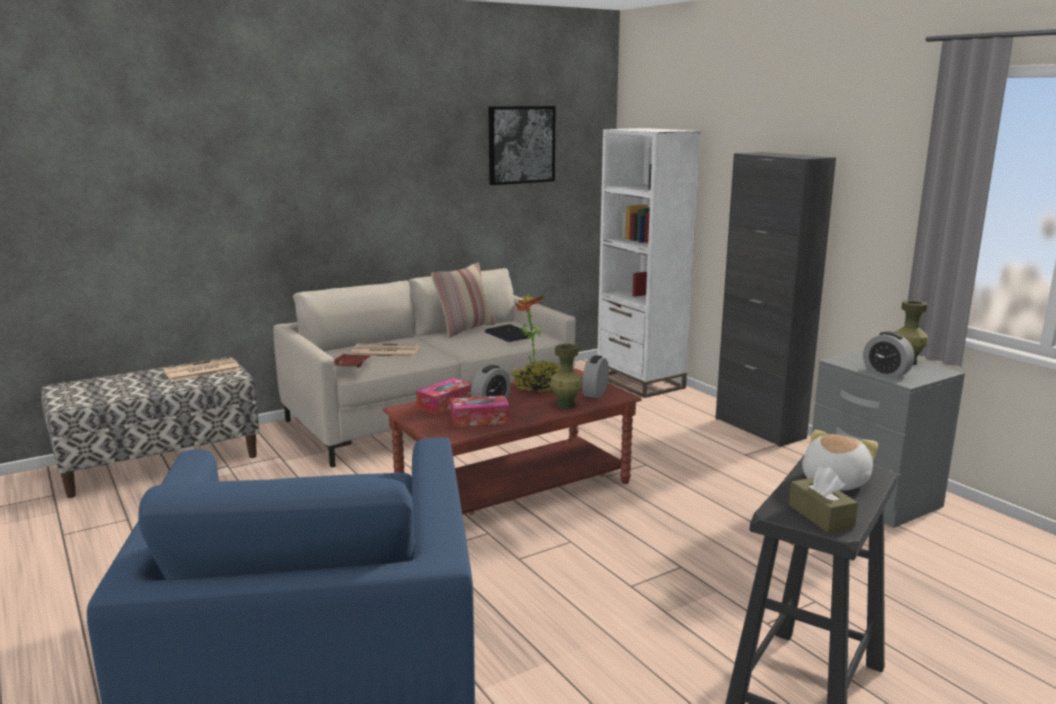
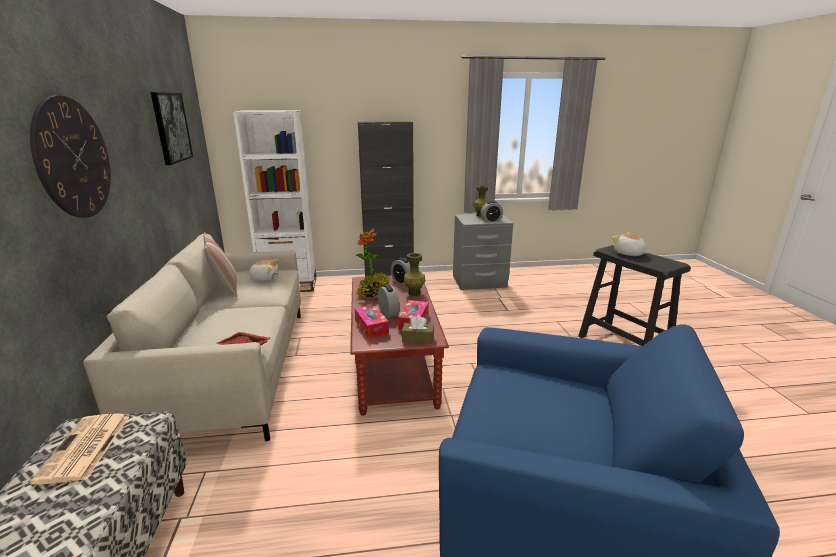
camera: 65 degrees left, 5 degrees up
(330, 164) = (73, 158): none -> wall clock
(384, 352) = (228, 327): newspaper -> none
(508, 334) = (265, 278): laptop -> plush toy
(821, 516) = (665, 263): brown tissue box -> brown tissue box (418, 339)

